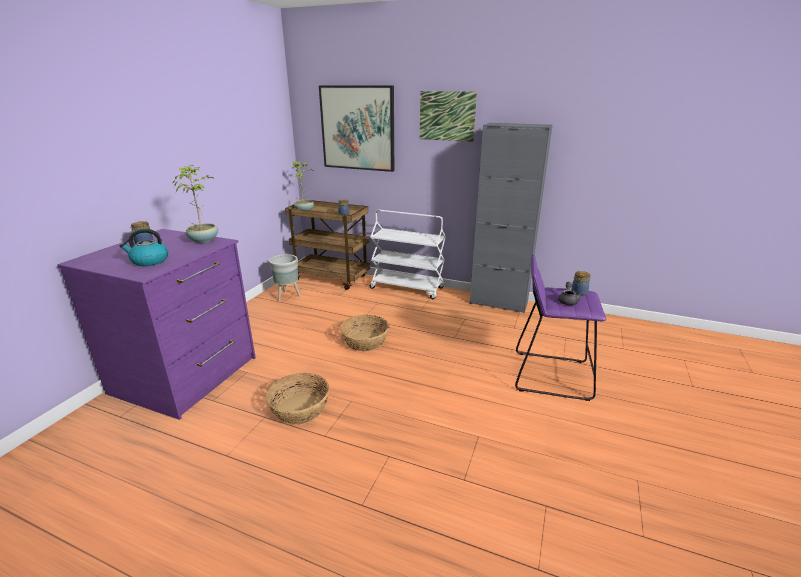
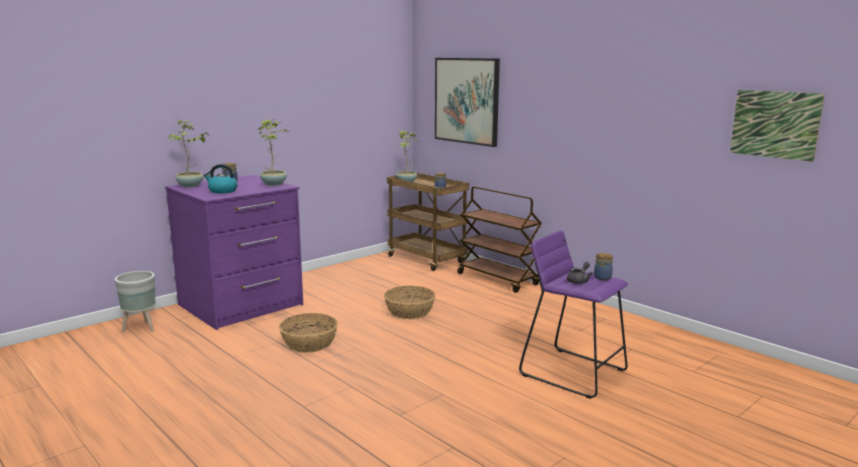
camera: 25 degrees right, 10 degrees down
(96, 258) = (191, 186): none -> potted plant
(288, 296) = (370, 267): grey planter -> grey planter (140, 328)
(407, 288) = (498, 279): white cart -> brown cart
(447, 116) = (546, 90): picture -> picture (775, 124)
(498, 303) = (588, 308): grey cabinet -> none

